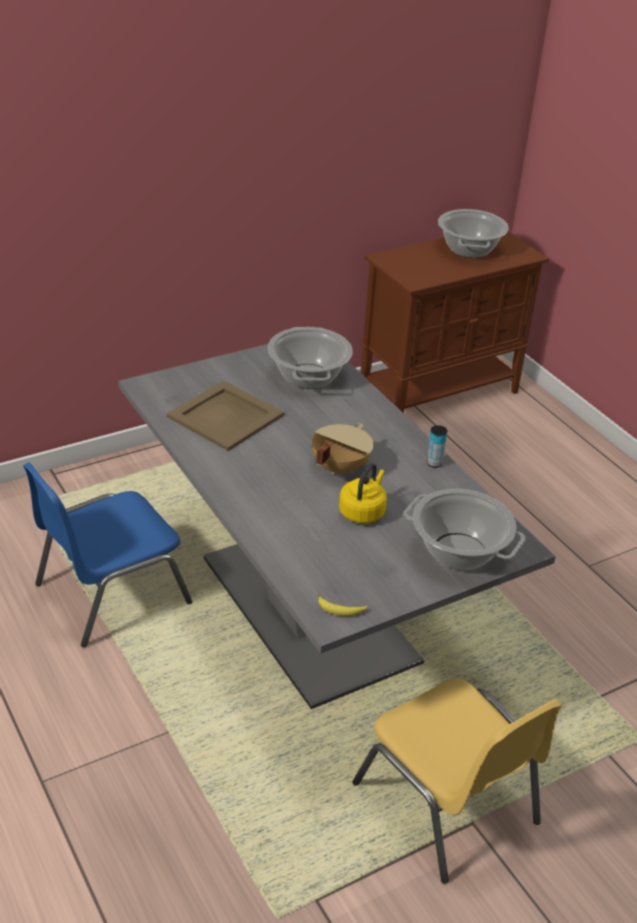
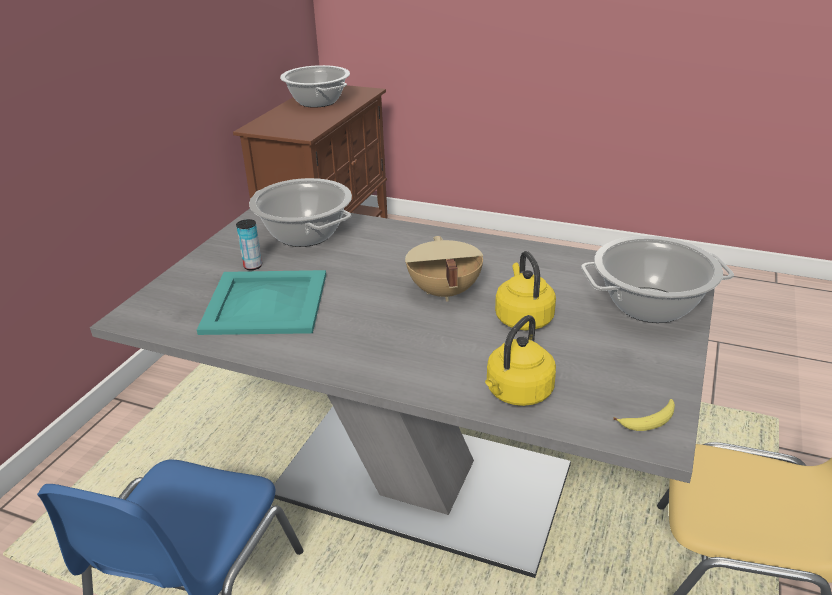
camera: 35 degrees left, 5 degrees down
(224, 416) = (264, 303): beige tray -> turquoise tray
(291, 552) = (517, 393): none -> yellow kettle
(434, 463) = (517, 249): can -> can (253, 266)

